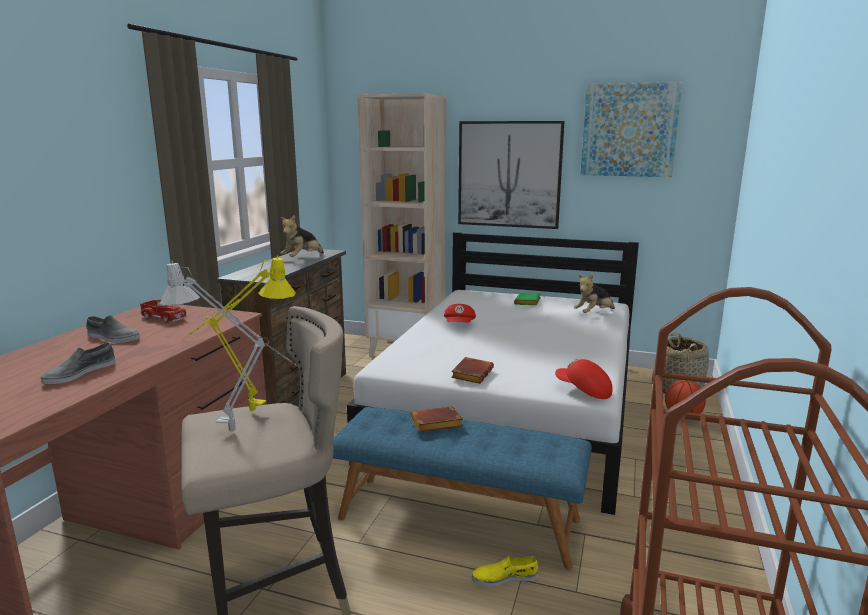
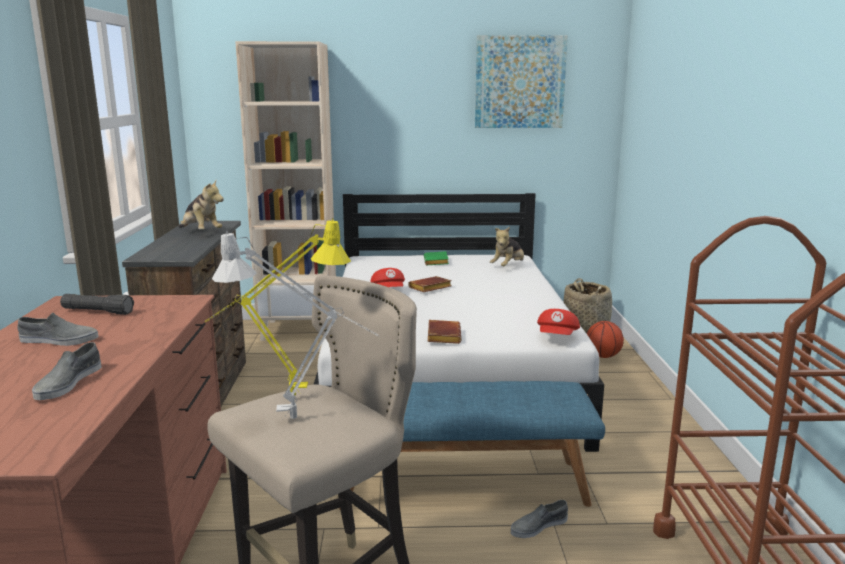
camera: 20 degrees left, 0 degrees up
(164, 318) = (97, 312): toy truck -> black flashlight
(302, 258) = (201, 232): plush toy -> plush toy turned 60 degrees counterclockwise
(435, 424) = (432, 390): brown book -> brown book (429, 288)
(504, 577) = (538, 526): yellow shoe -> grey shoe
(509, 174) = (400, 129): picture -> none
(583, 391) = (557, 337): red cap -> red cap turned 90 degrees counterclockwise

